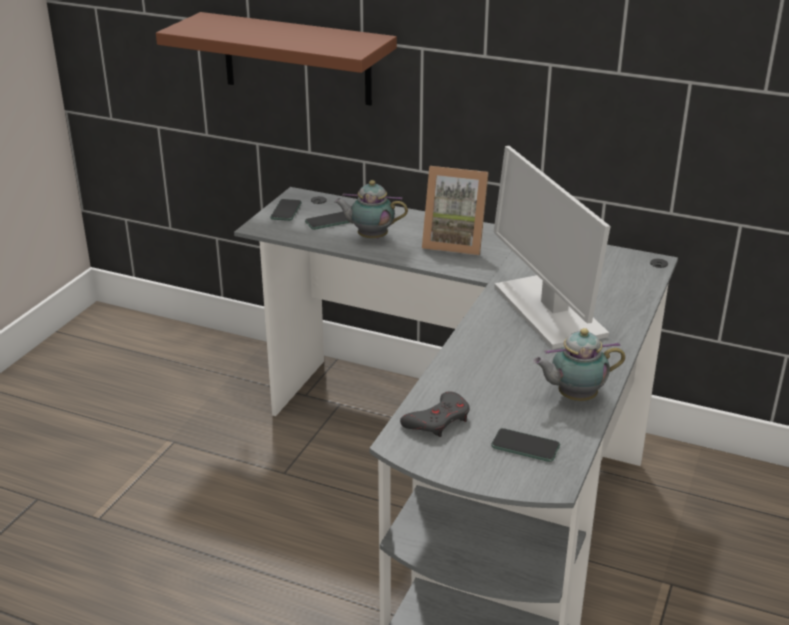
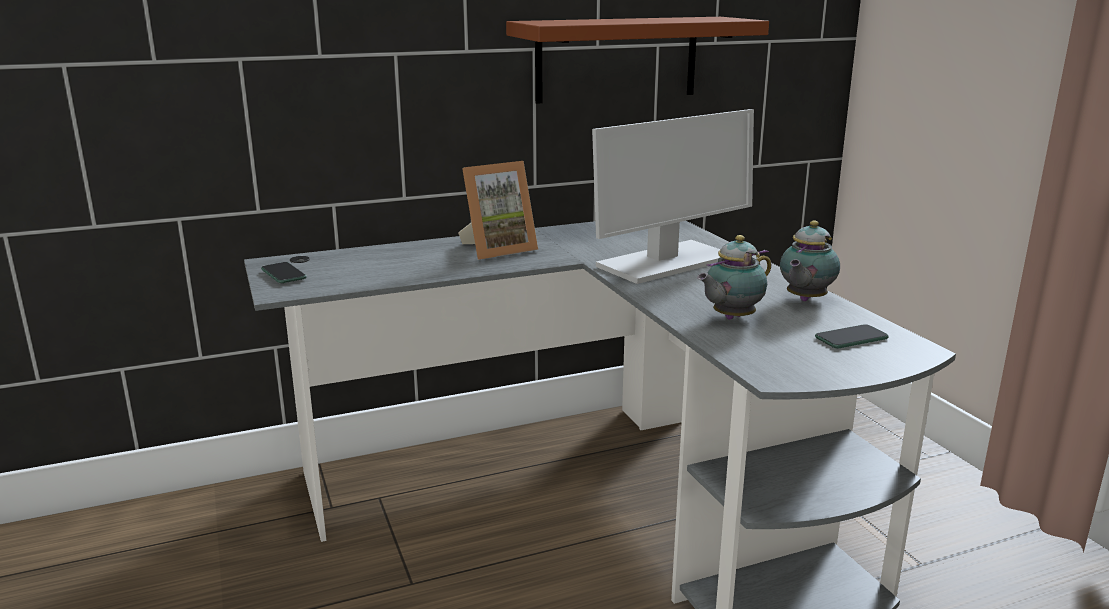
camera: 45 degrees left, 10 degrees down
(297, 59) = (235, 92): brown shelf -> brown shelf (617, 59)
(329, 221) = (347, 269): phone -> none
(370, 237) = (414, 267): teapot -> teapot (730, 318)
(438, 420) = (761, 351): grey game controller -> none
(547, 311) = (665, 263): monitor -> monitor turned 60 degrees counterclockwise

